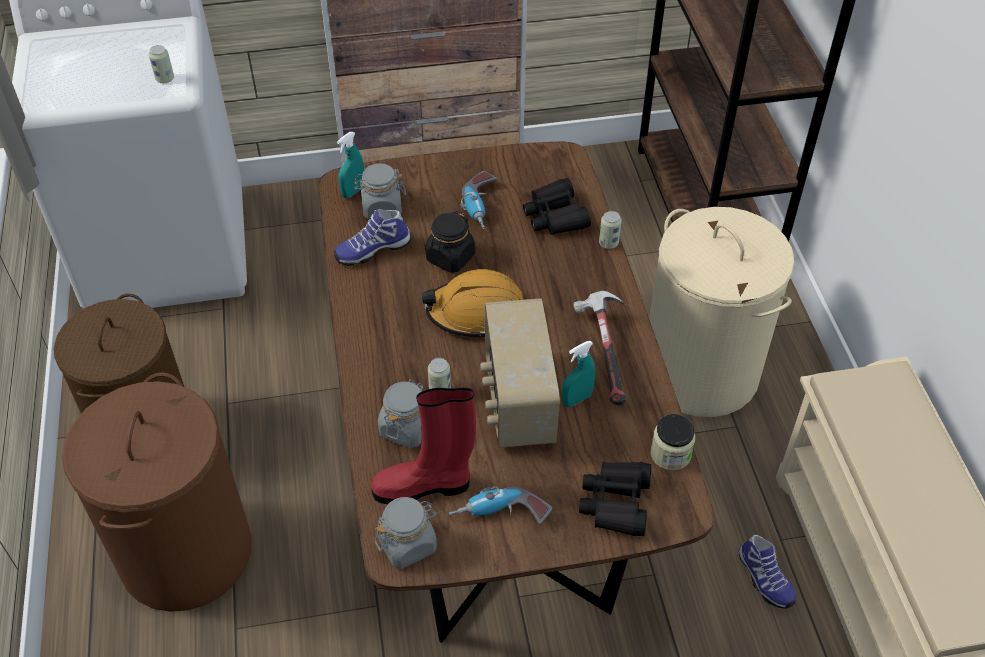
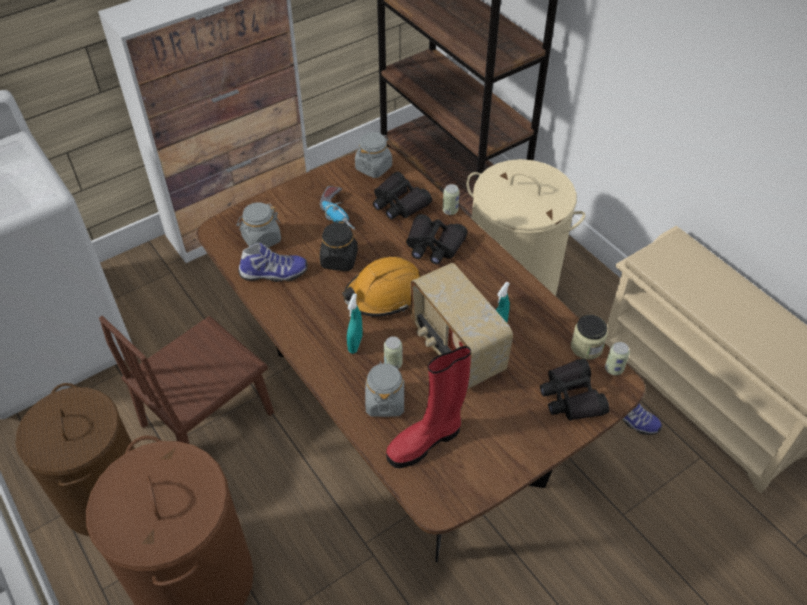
camera: 25 degrees left, 0 degrees up
(165, 79) = (29, 189): can -> can (614, 369)
(284, 391) = (208, 419): none -> brown chair
(353, 191) = (230, 234): turquoise spray bottle -> turquoise spray bottle (355, 344)
(372, 249) = (274, 274): shoe -> shoe turned 135 degrees counterclockwise
(407, 544) = (440, 491): grey jar -> grey jar (373, 167)
(500, 516) = (496, 441): power drill -> none
(565, 276) = (434, 245): none -> black binoculars
(605, 353) = (497, 291): hammer -> none

